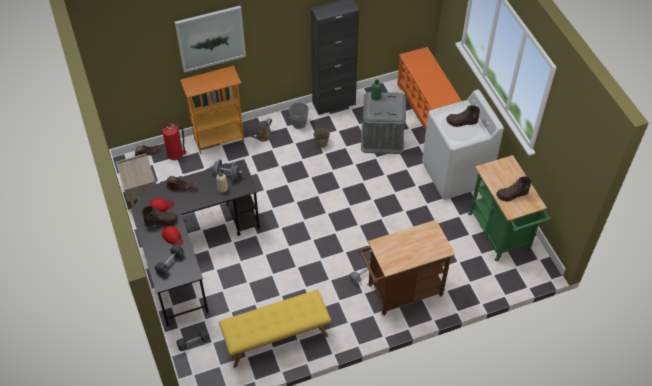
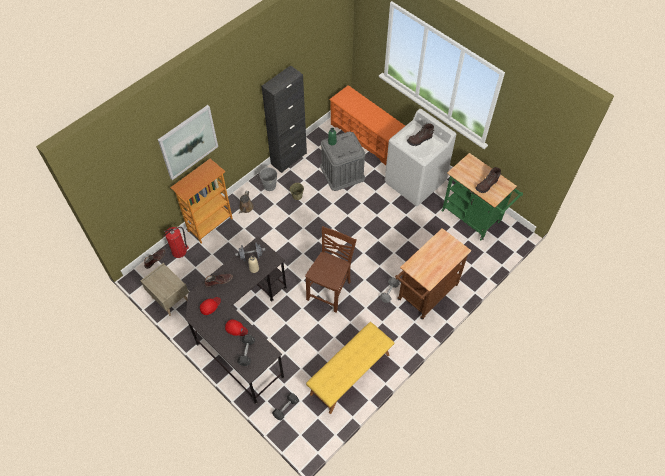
camera: 25 degrees left, 5 degrees up
(161, 221) = (218, 318): brown boot -> none
(302, 249) = (330, 291): none -> brown chair

